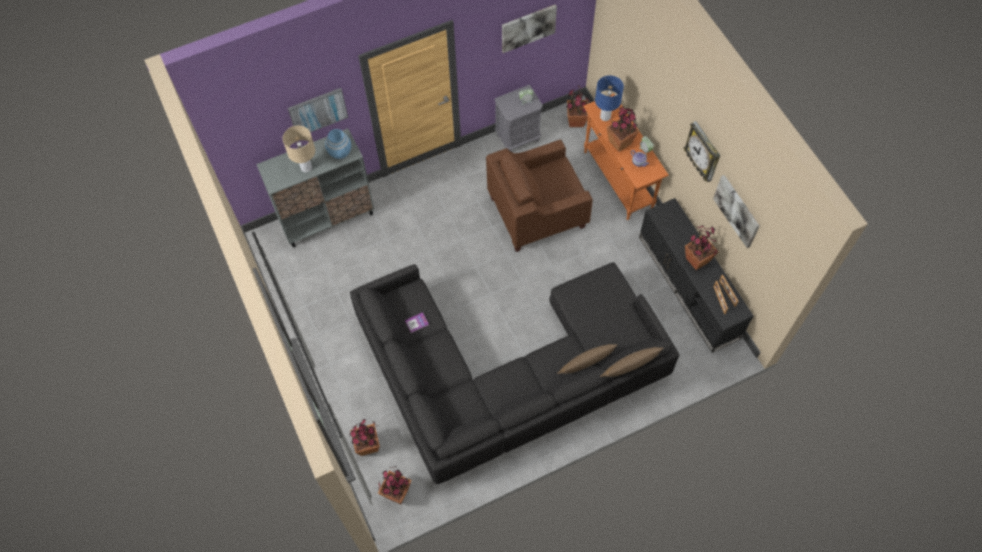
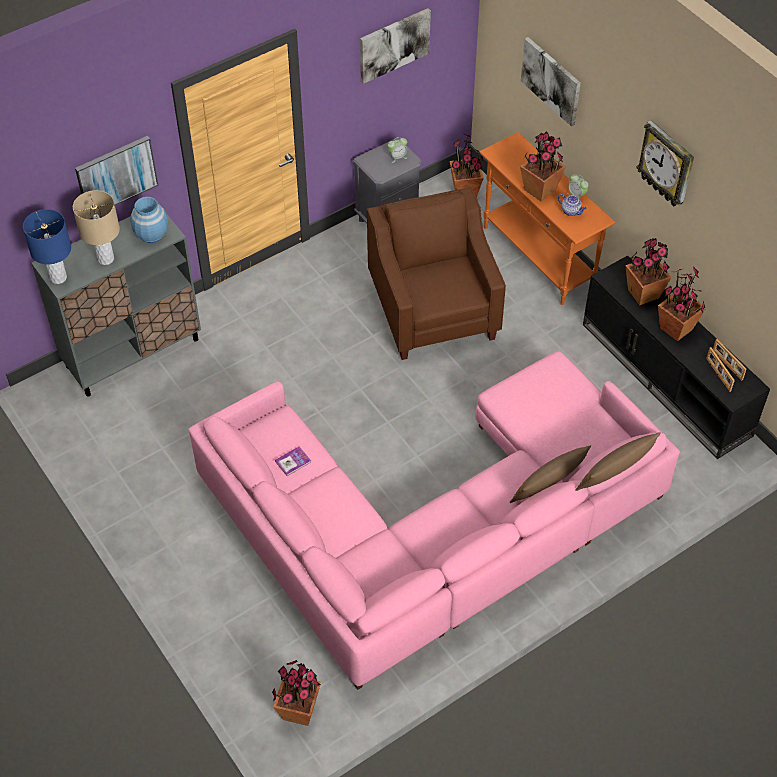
camera: 10 degrees left, 10 degrees down
(368, 445) = (244, 650): potted plant -> potted plant (643, 293)
(508, 374) = (434, 525): black sofa -> pink sofa
(537, 212) = (433, 310): brown armchair -> brown armchair turned 105 degrees clockwise
(605, 117) = (512, 161): blue table lamp -> blue table lamp (58, 278)
(737, 211) = (728, 232): picture -> picture (551, 80)

